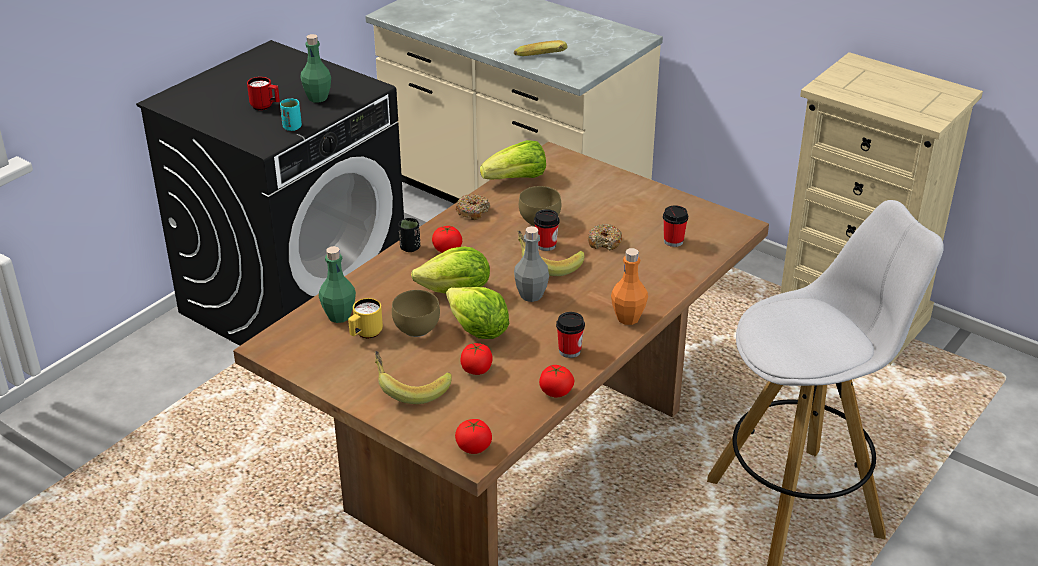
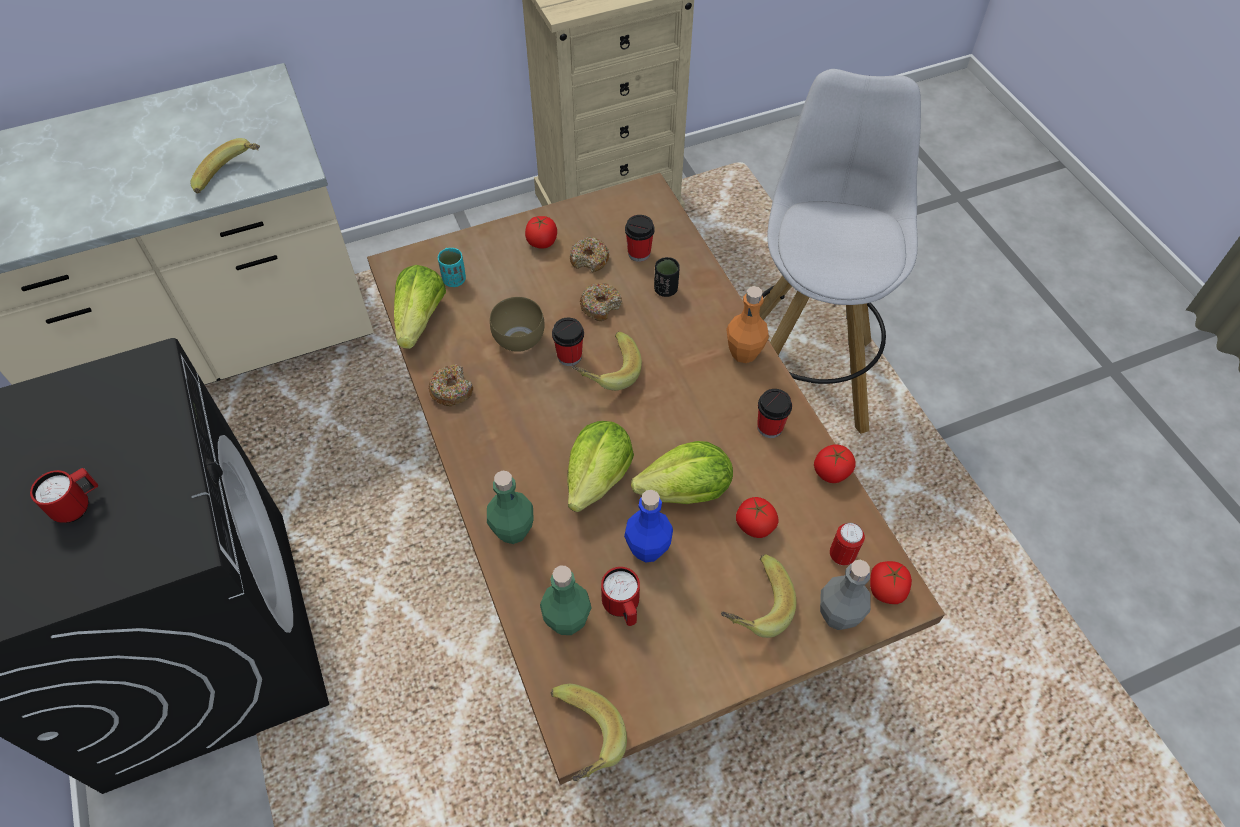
camera: 60 degrees left, 20 degrees up
(262, 349) = (580, 740): none -> banana
(292, 127) = (169, 495): turquoise cup -> turquoise cup (454, 280)
(317, 98) = (118, 433): green bottle -> green bottle (513, 531)
(365, 334) = (622, 608): yellow mug -> red mug
(410, 248) = (478, 484): black cup -> black cup (665, 289)
(418, 330) = (647, 549): brown bowl -> blue bottle
(447, 250) = (510, 449): tomato -> tomato (542, 242)
(485, 417) = (842, 555): none -> can
(531, 295) = (652, 413): grey bottle -> grey bottle (838, 615)
(642, 223) = (589, 260): none -> donut

